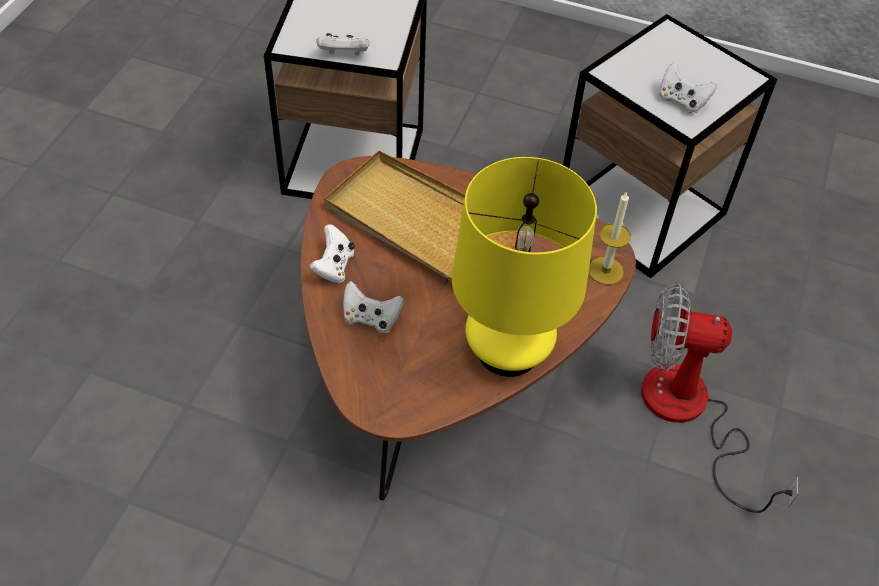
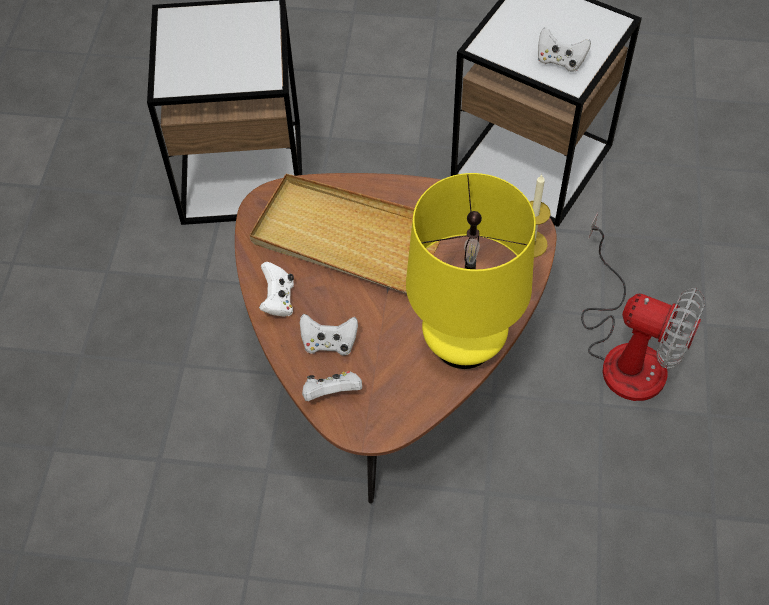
camera: 10 degrees left, 5 degrees up
(344, 55) = (226, 85): white game controller -> white game controller (332, 393)
(689, 414) = (626, 351): fan -> fan turned 150 degrees counterclockwise

